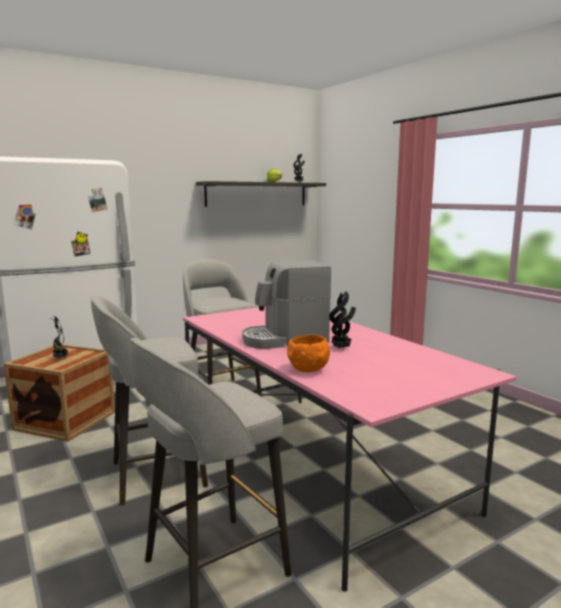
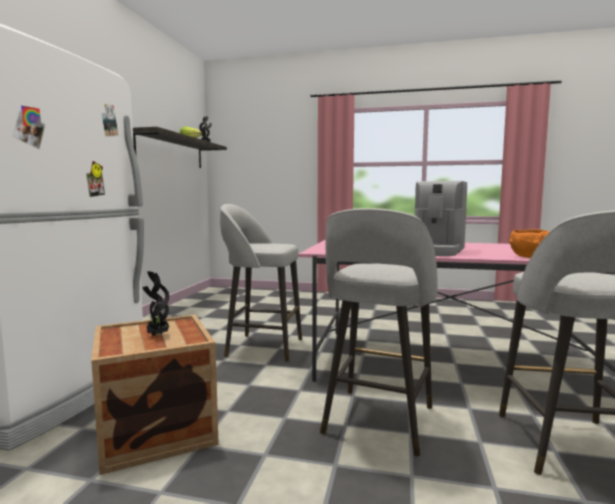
camera: 45 degrees left, 5 degrees down
(341, 348) = (483, 249): potted plant -> none

